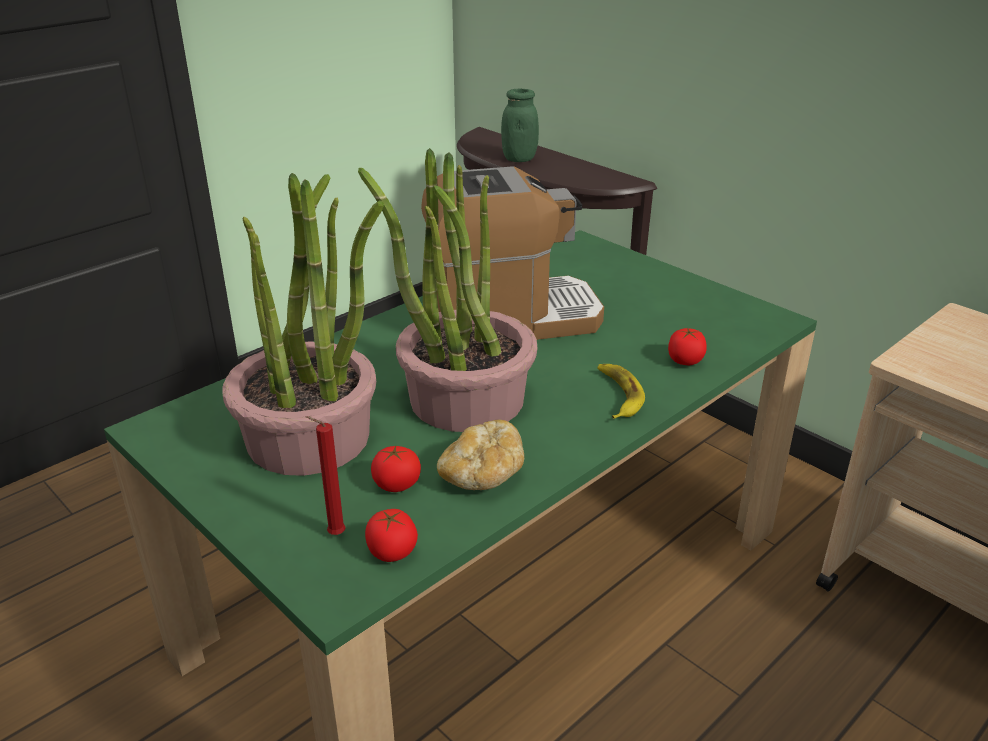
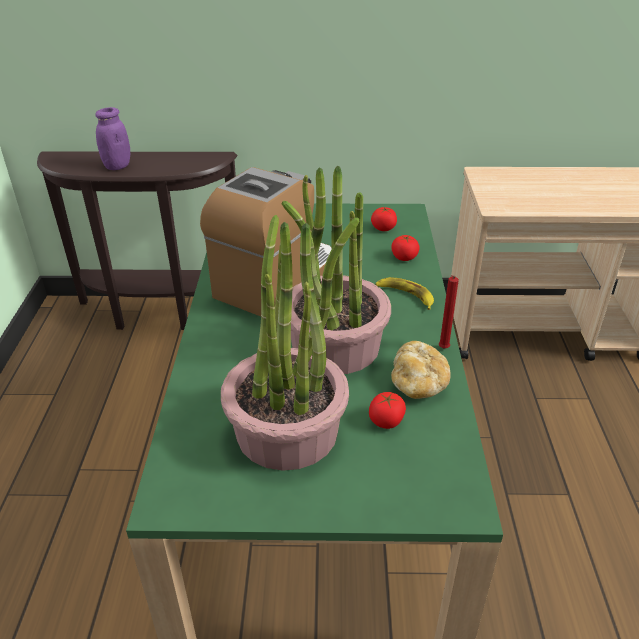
camera: 45 degrees left, 5 degrees up
(333, 535) = (405, 475): red candle -> red candle (442, 349)
(392, 551) = (448, 459): tomato -> tomato (383, 228)
(519, 159) = (117, 166): green jar -> purple jar

